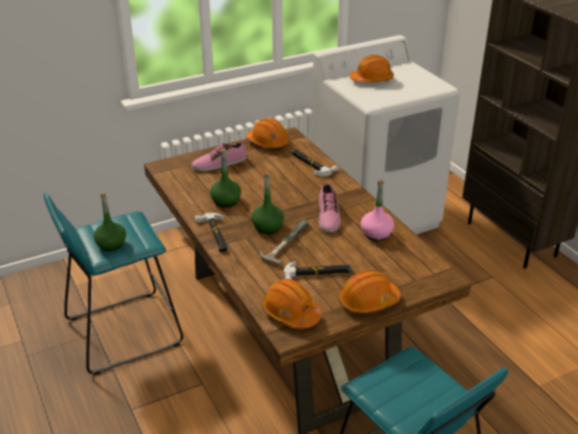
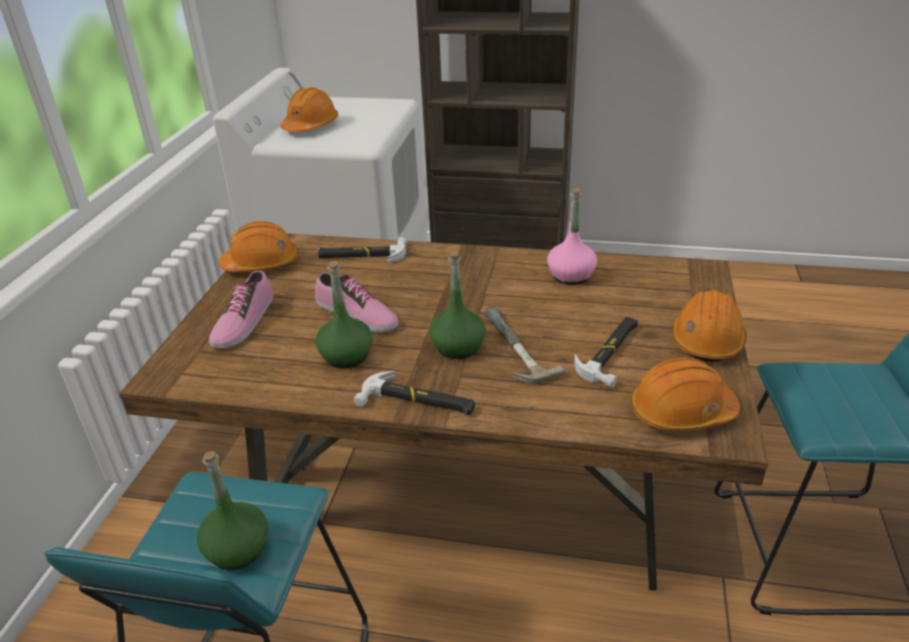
camera: 50 degrees left, 0 degrees up
(327, 215) = (491, 291): shoe -> shoe (356, 315)

